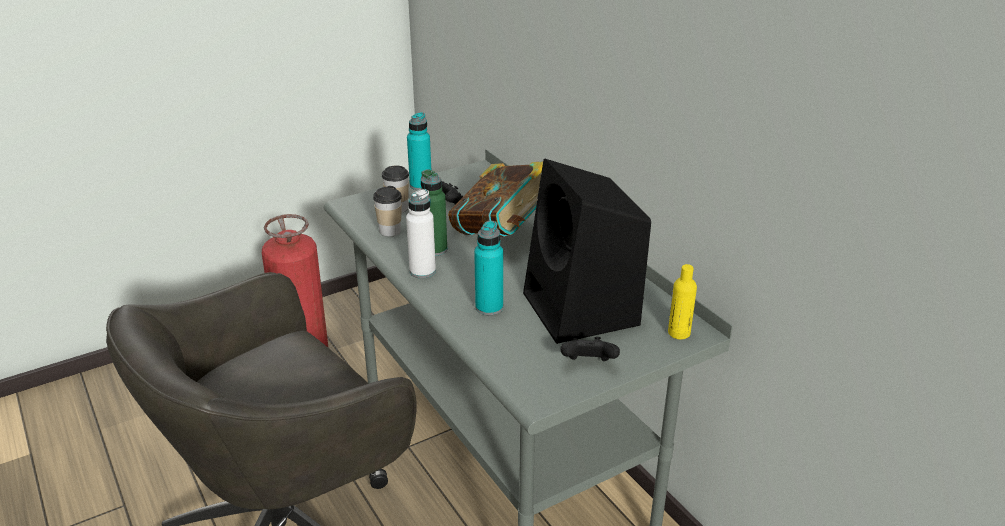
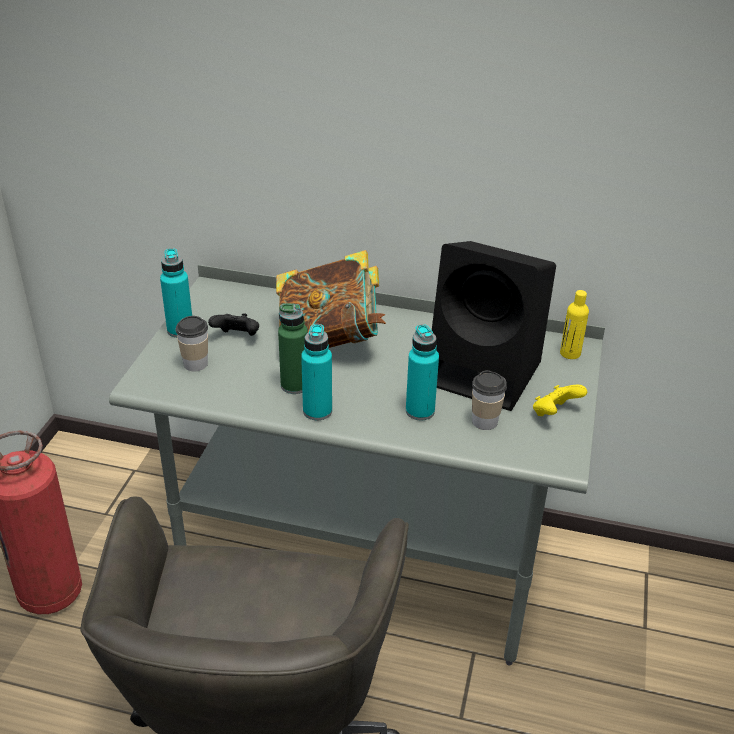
camera: 45 degrees left, 5 degrees up
(390, 231) = (226, 390): cup -> cup (484, 421)
(422, 271) = (317, 411): white bottle -> turquoise bottle
(588, 364) = (554, 413): black game controller -> yellow game controller

